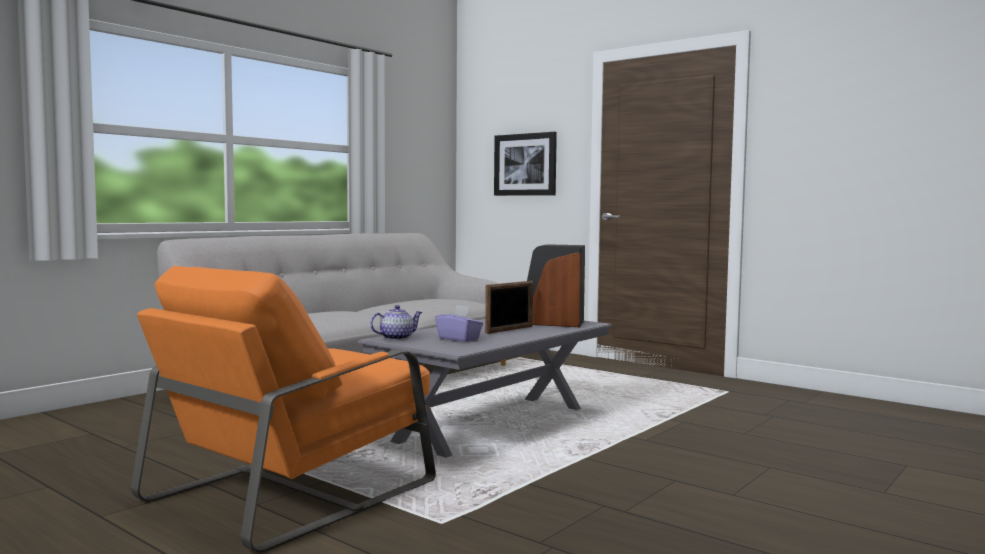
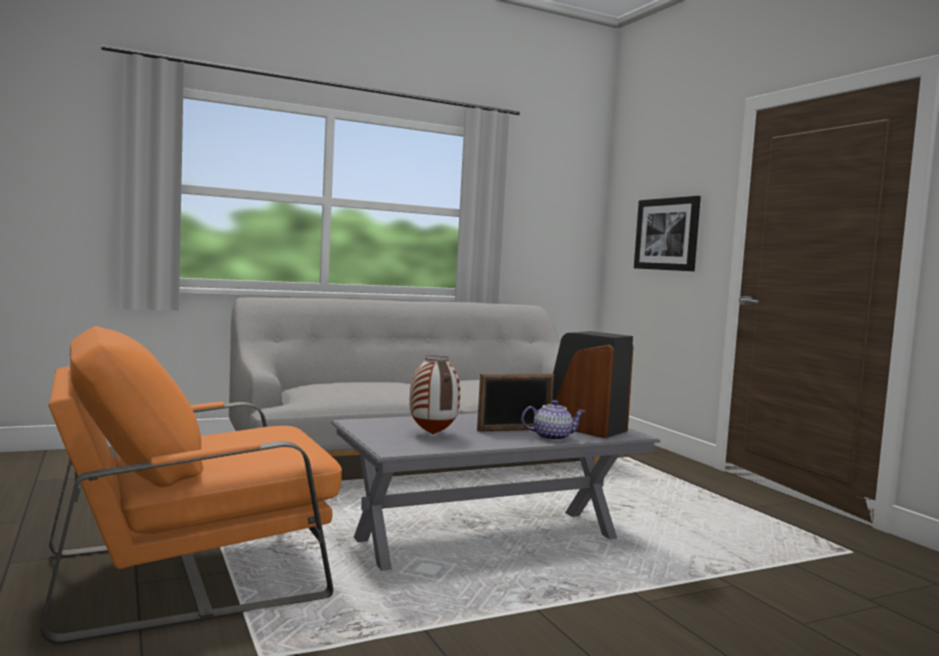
camera: 25 degrees right, 0 degrees up
(396, 338) = (371, 423): teapot -> teapot (552, 437)
(459, 339) = (432, 434): purple tissue box -> vase

